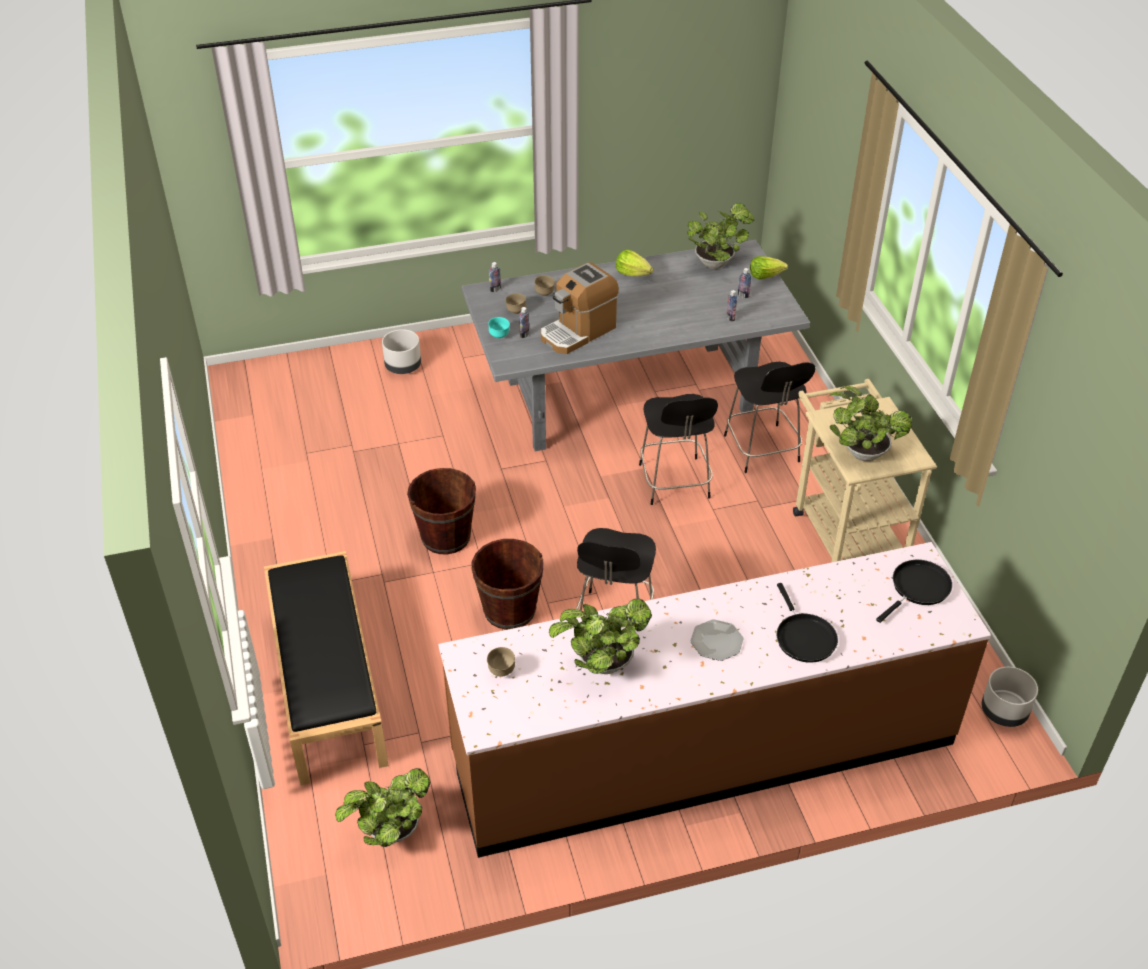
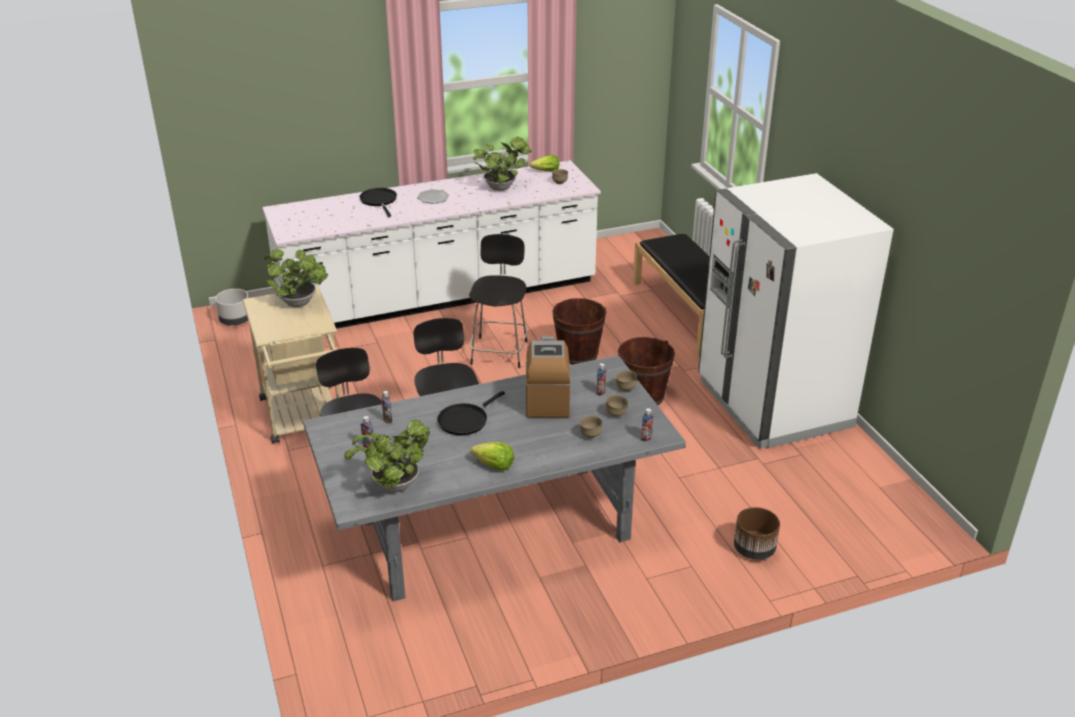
camera: 175 degrees right, 10 degrees down
(299, 517) = (773, 404): none -> white fridge
(390, 832) = (620, 260): potted plant -> none
(403, 366) = (754, 550): grey planter -> brown planter
(499, 336) = (625, 389): turquoise bowl -> brown bowl
(578, 332) = (547, 397): coffee machine -> coffee machine turned 45 degrees counterclockwise
(703, 749) = (439, 297): brown counter -> white counter
(765, 275) = (337, 472): lettuce -> lettuce (546, 171)
(918, 588) = (297, 222): black frying pan -> black frying pan (465, 420)

